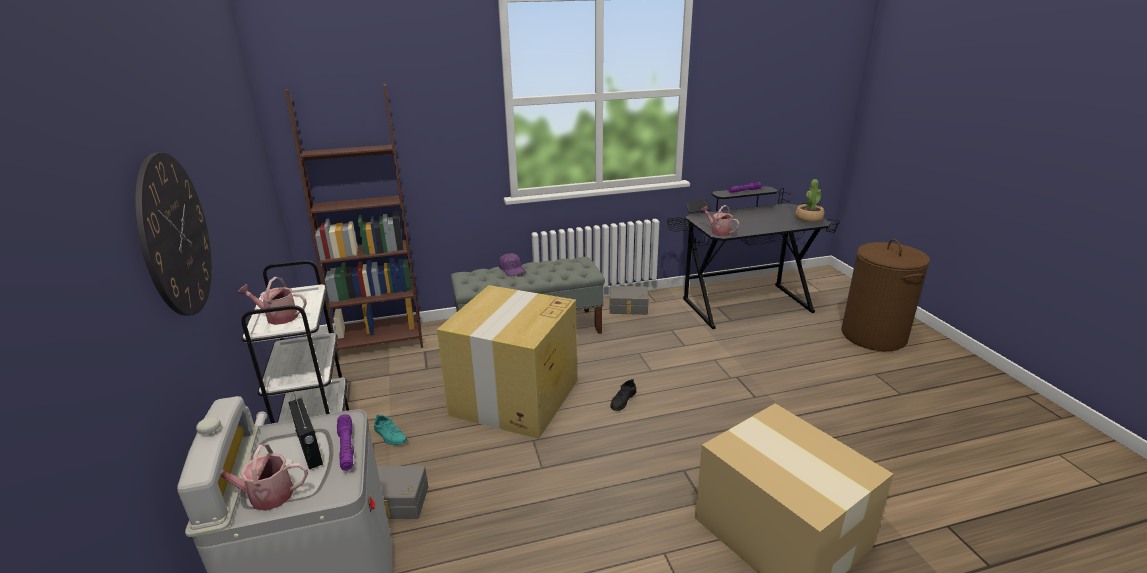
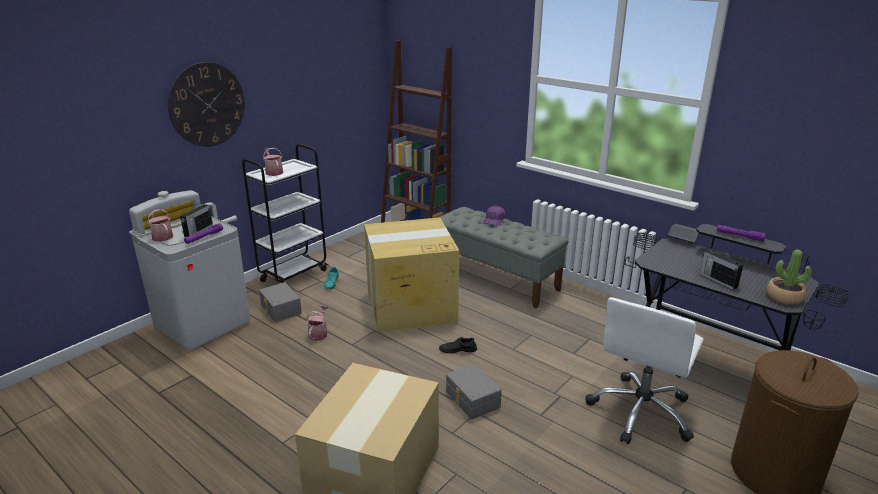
camera: 55 degrees right, 0 degrees up
(628, 308) = (593, 306): grey storage box -> grey storage box (471, 400)
(718, 231) = (652, 260): watering can -> watering can (319, 333)
(769, 225) = (717, 280): none -> radio
(782, 352) = (641, 412): none -> white office chair

